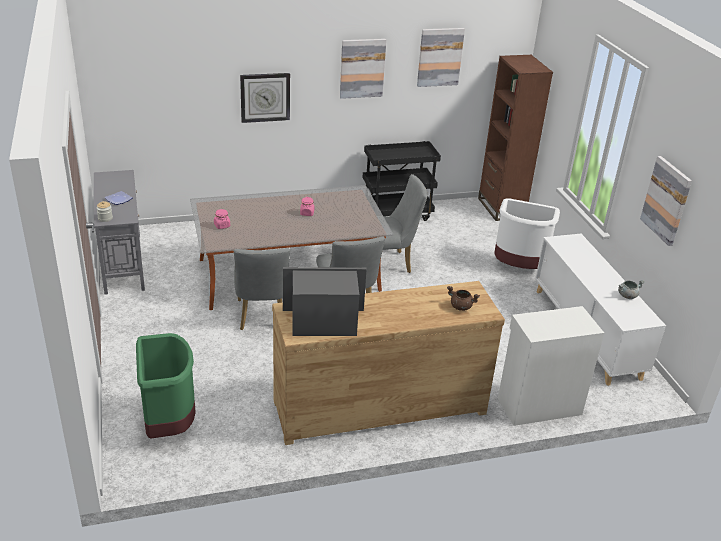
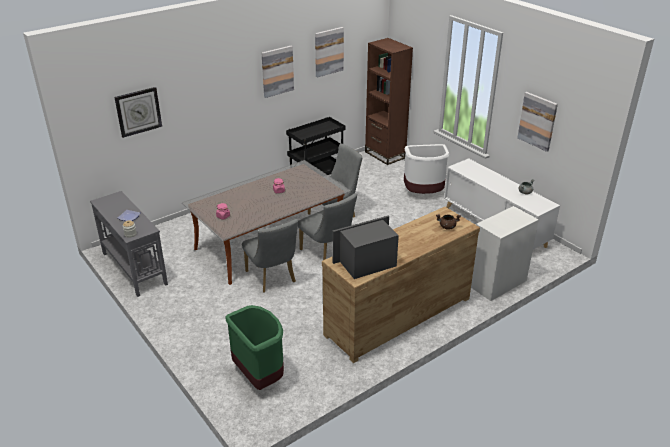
camera: 20 degrees left, 0 degrees up
(265, 97) = (211, 109): wall clock -> wall clock (138, 111)

